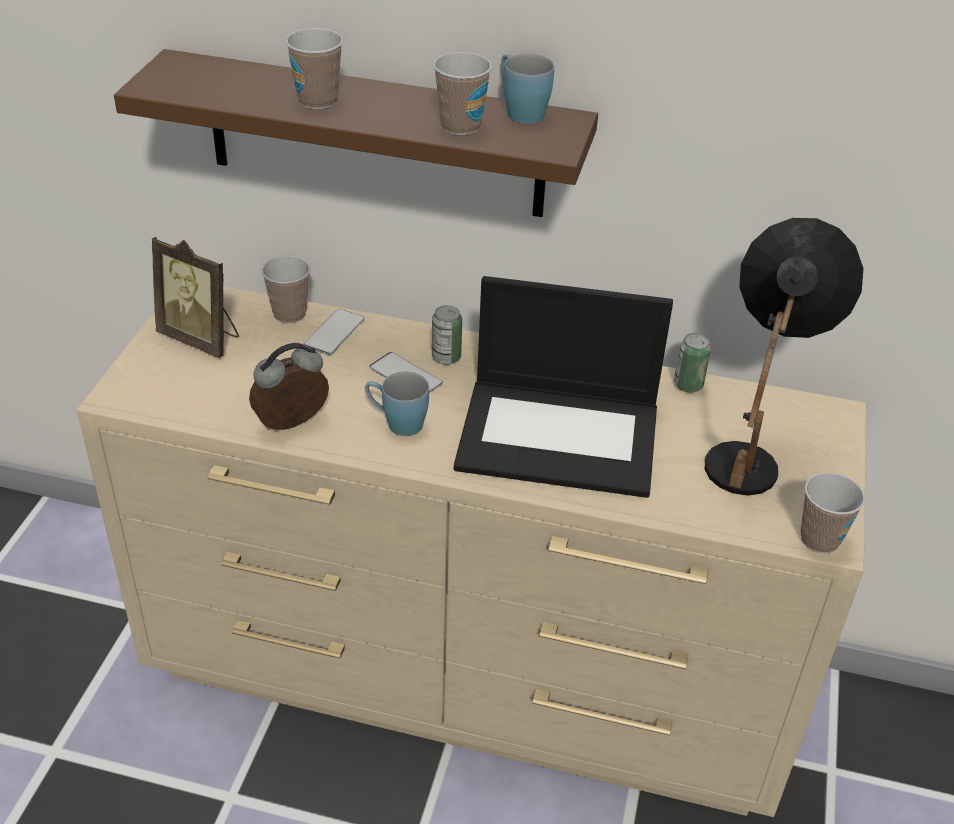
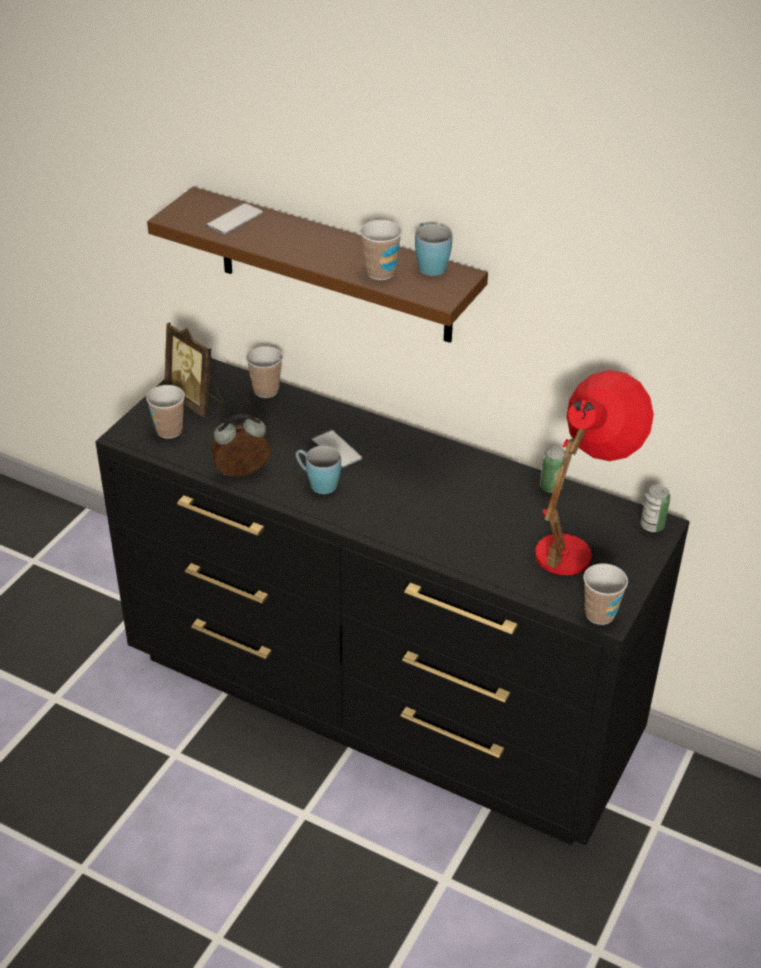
camera: 15 degrees right, 0 degrees up
(317, 101) = (286, 241): cup -> cup (169, 431)
(334, 332) = (294, 409): phone -> phone (234, 219)
(446, 357) = (372, 439): can -> can (652, 526)
(469, 678) = (381, 703): beige dresser -> black dresser
(561, 436) = (436, 511): laptop -> none
(751, 453) = (577, 545): black table lamp -> red table lamp

